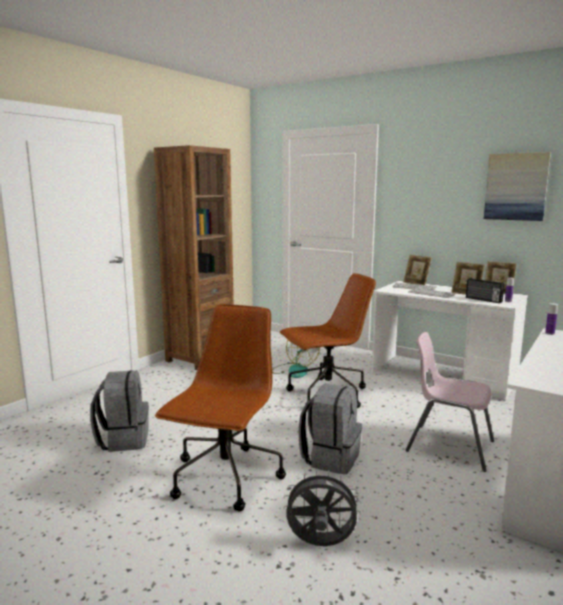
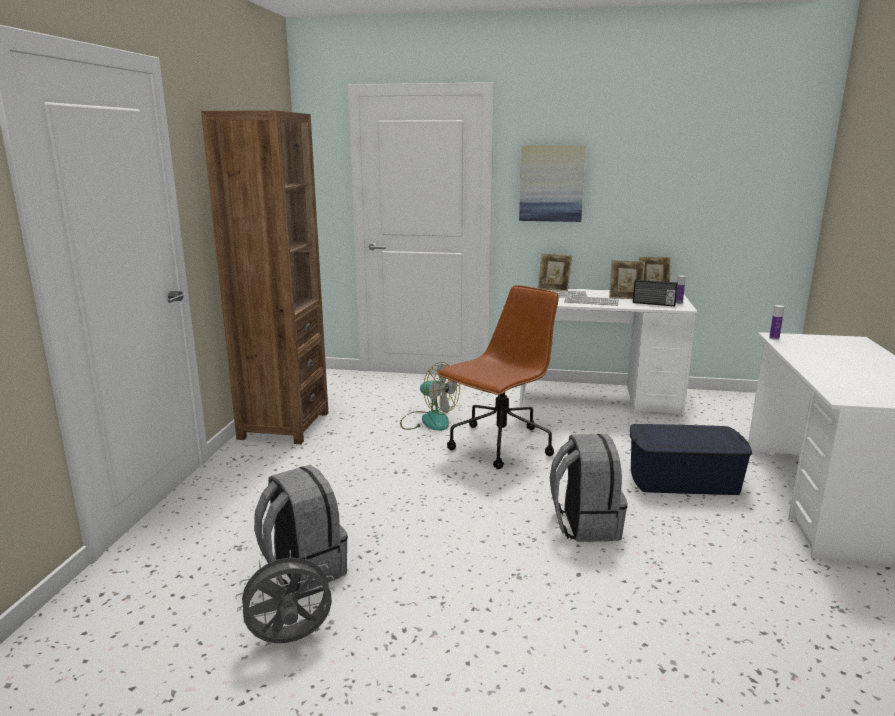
camera: 25 degrees left, 5 degrees up
(225, 479) = (496, 585): brown office chair -> none
(320, 545) = (677, 630): grey fan -> grey fan (290, 640)
(448, 446) = (682, 479): pink chair -> blue storage box
(516, 187) = (669, 167): picture -> picture (551, 183)

